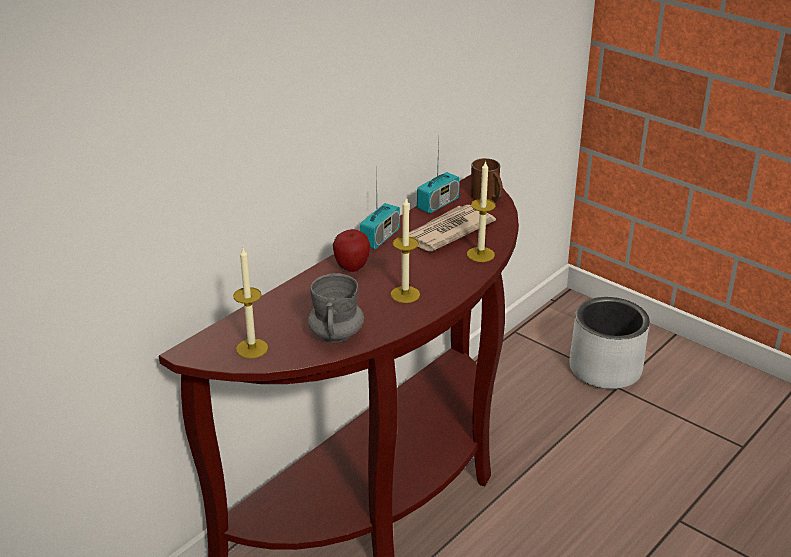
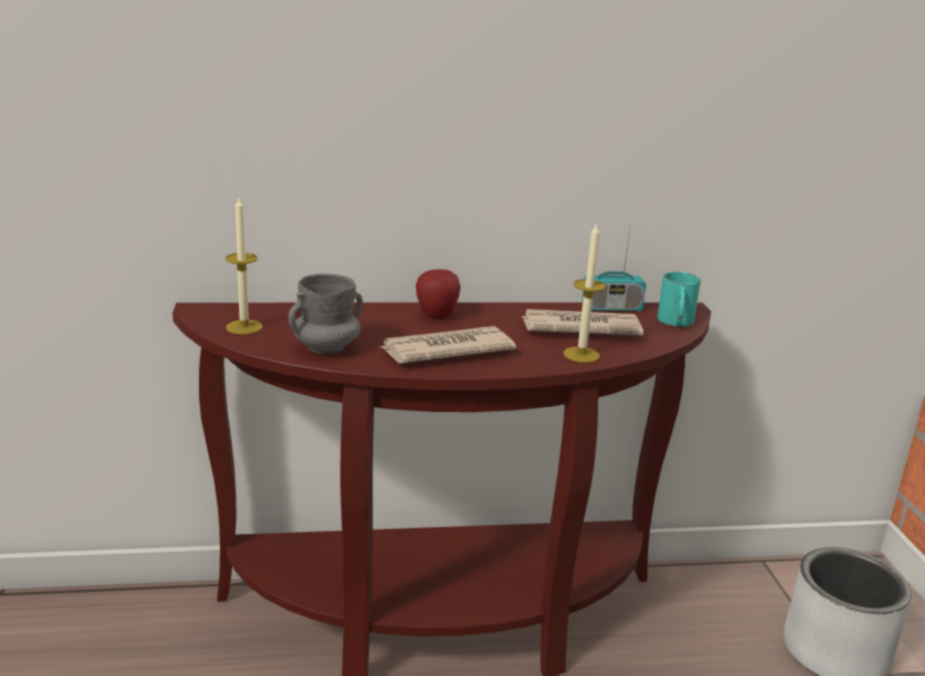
camera: 40 degrees right, 10 degrees down
(380, 237) = (506, 308): radio -> none
(405, 294) = (445, 350): candle -> newspaper
(488, 197) = (676, 322): brown mug -> turquoise mug

